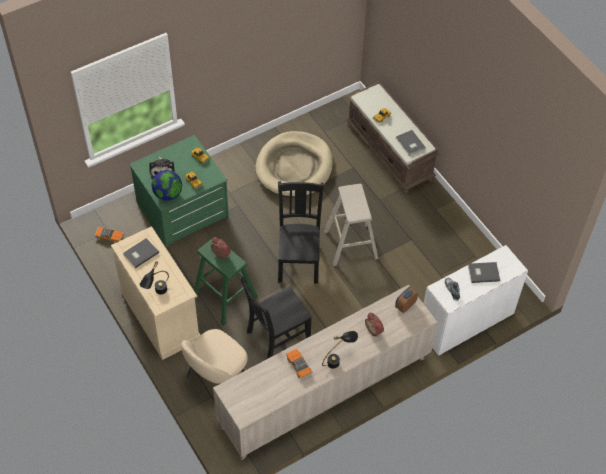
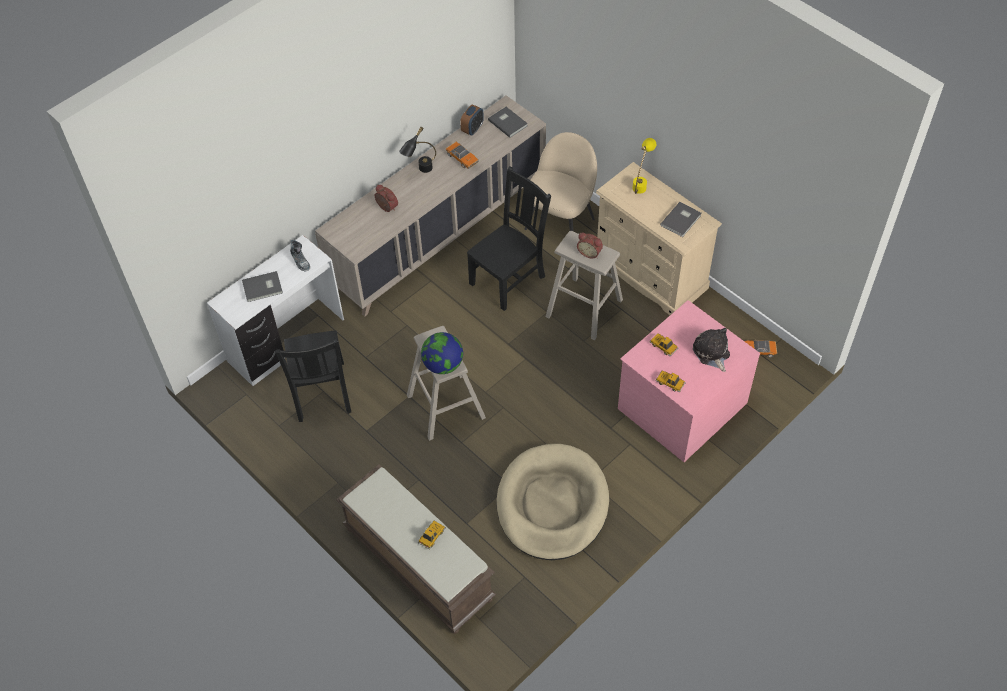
camera: 170 degrees right, 0 degrees up
(157, 293) = (641, 183): black table lamp -> yellow table lamp
(168, 194) = (689, 322): globe -> globe (443, 365)
(183, 211) = (680, 404): green dresser -> pink dresser
(224, 297) = (584, 308): green stool -> beige stool
(299, 261) = (507, 371): black chair -> black chair (321, 393)
(405, 305) = (354, 239): alarm clock -> alarm clock (472, 129)
(410, 144) = (381, 498): grey book -> grey book (508, 122)

